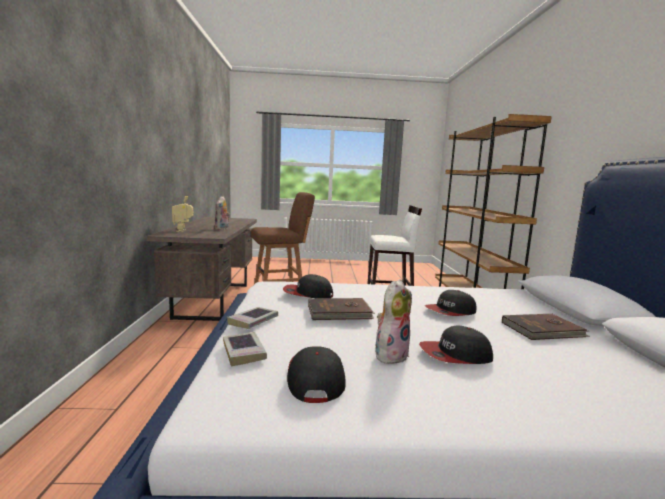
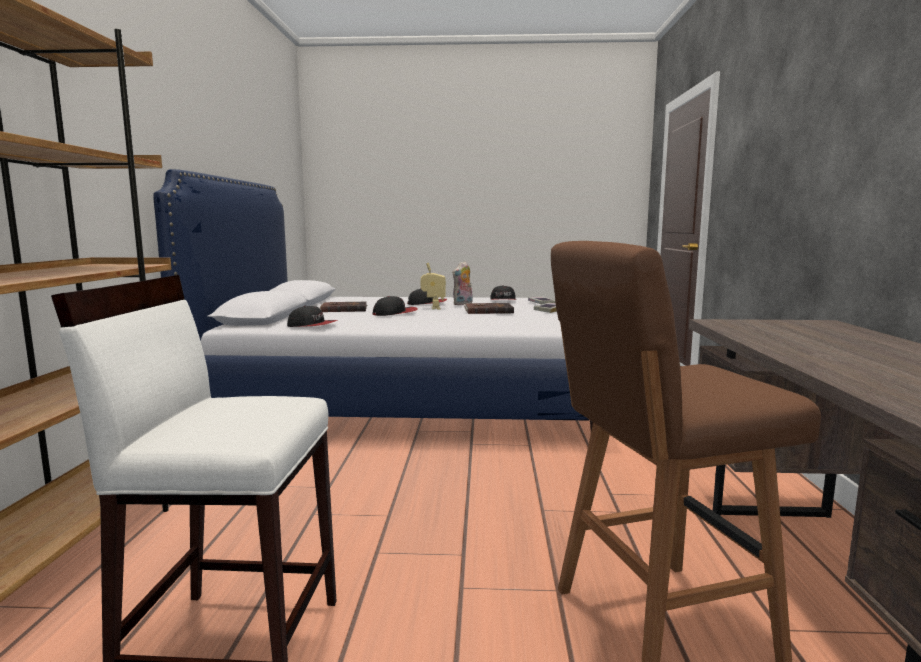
camera: 175 degrees left, 0 degrees up
(183, 230) = (842, 334): toy robot -> toy robot (433, 308)
(222, 229) = (790, 344): plush toy -> none
(307, 294) = (516, 317): cap -> cap (312, 325)

